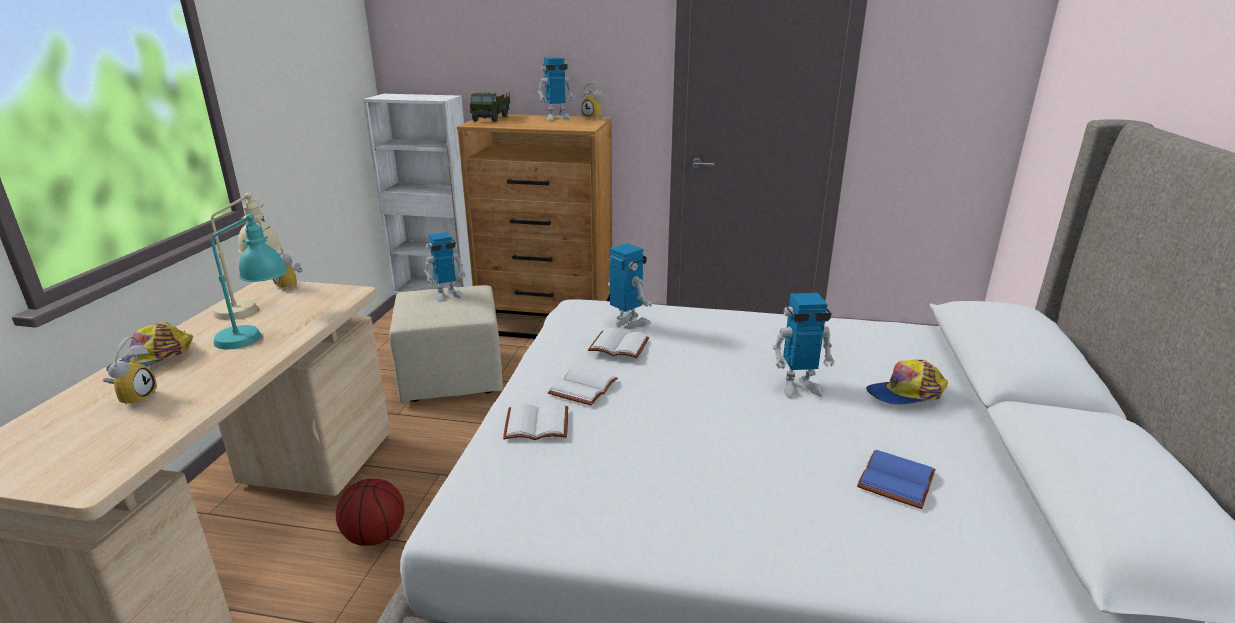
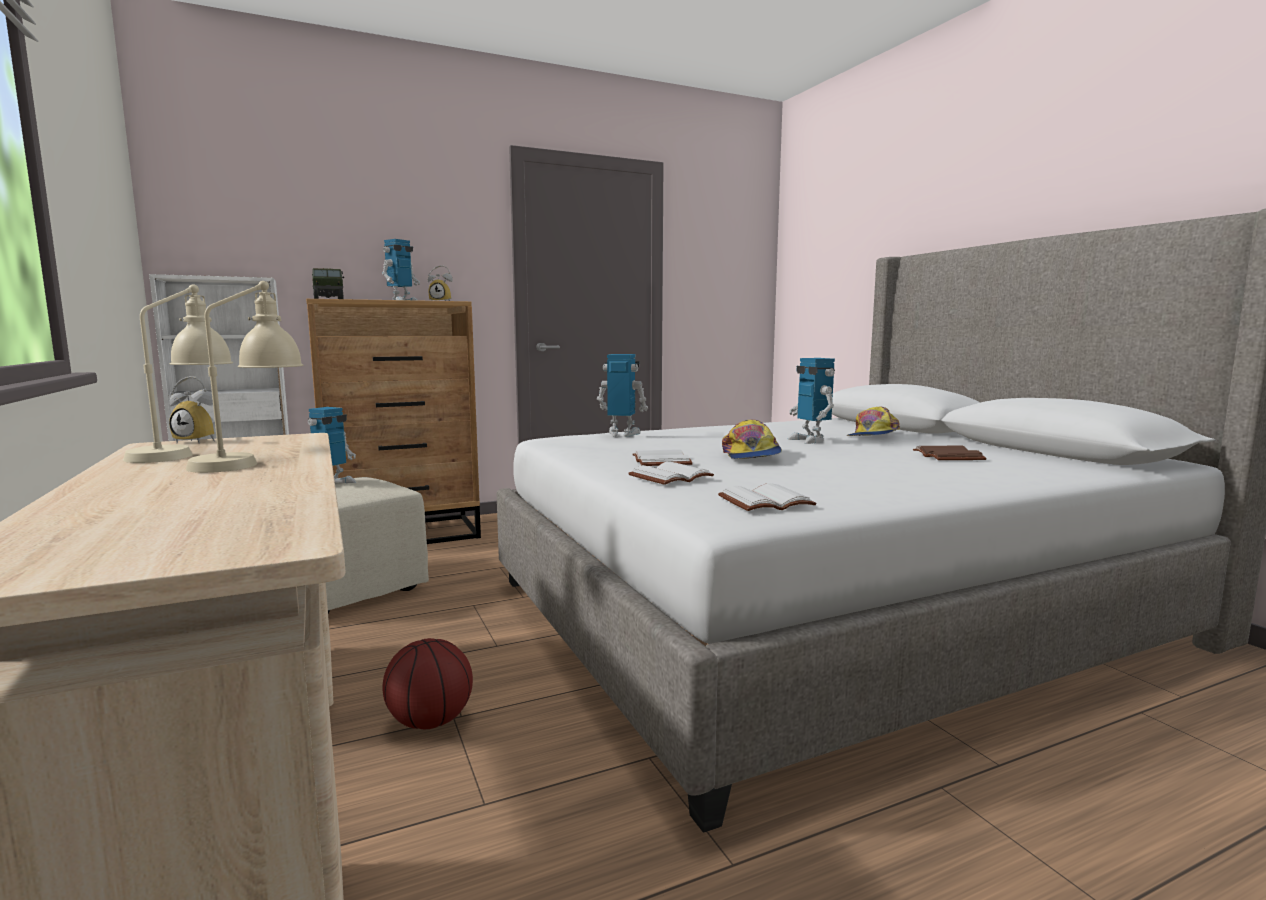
camera: 35 degrees left, 15 degrees down
(135, 398) = (171, 505): alarm clock -> none
(154, 359) = (116, 488): cap -> cap (751, 454)
(258, 337) = (251, 462): turquoise table lamp -> beige table lamp
(617, 346) = (643, 442): white book -> white book (765, 503)
(799, 386) = (810, 440): toy robot -> toy robot turned 105 degrees clockwise
(898, 481) = (950, 456): blue book -> brown book

